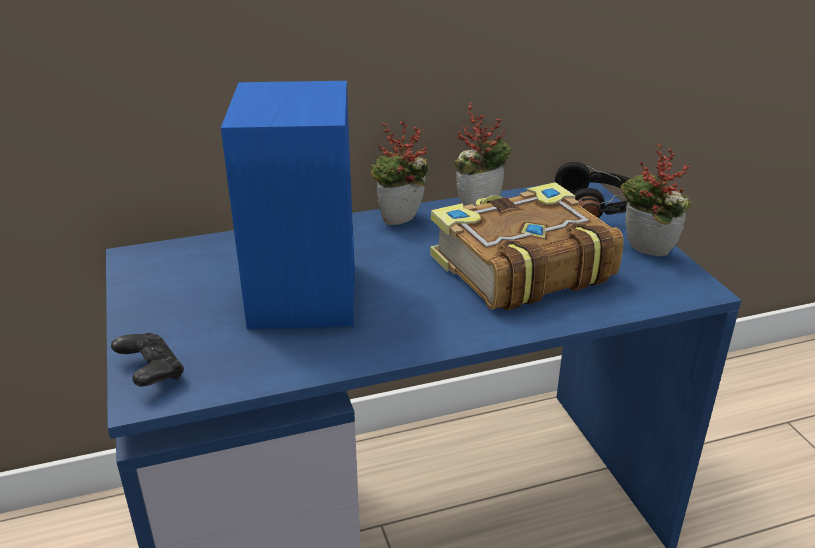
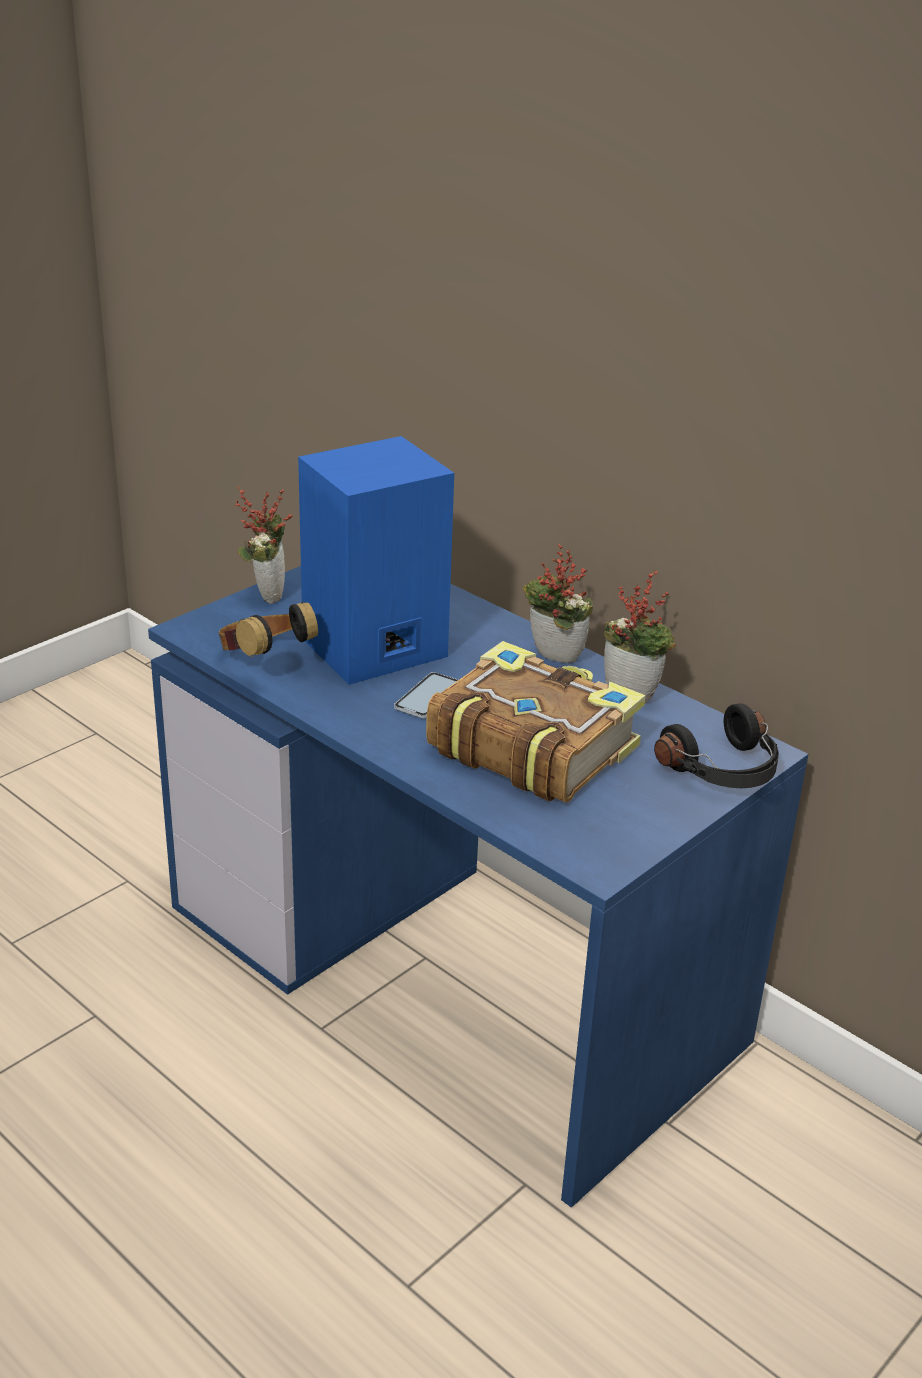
camera: 60 degrees right, 0 degrees up
(151, 373) = (216, 621): black game controller -> none
(266, 363) = (264, 662): none -> headphones
(409, 291) = (428, 697): none -> phone
(644, 252) = (646, 819): potted plant -> potted plant (266, 593)

